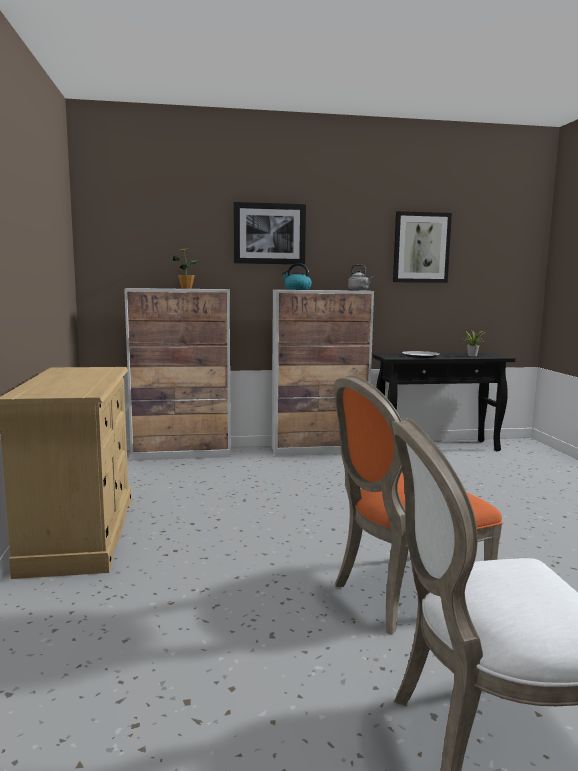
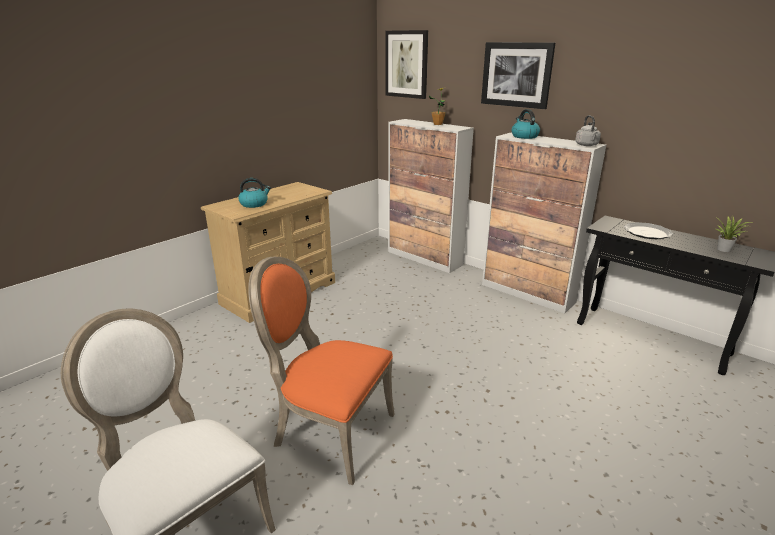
camera: 50 degrees right, 15 degrees up
(73, 385) = (254, 204): none -> kettle
(421, 247) = (695, 97): picture -> picture (407, 64)

